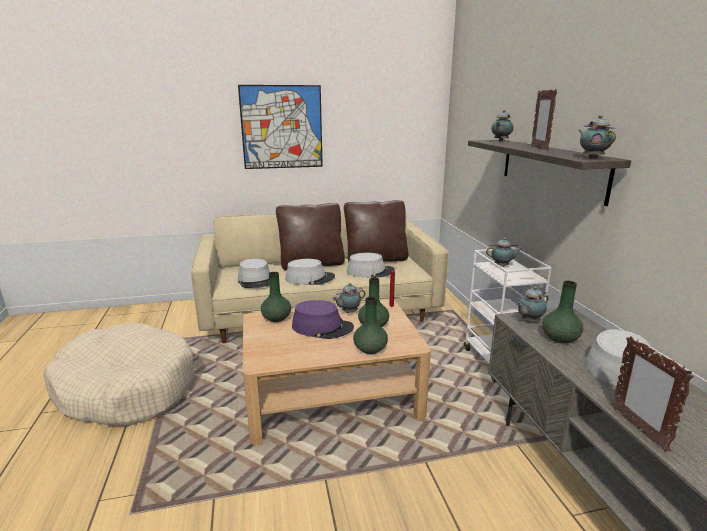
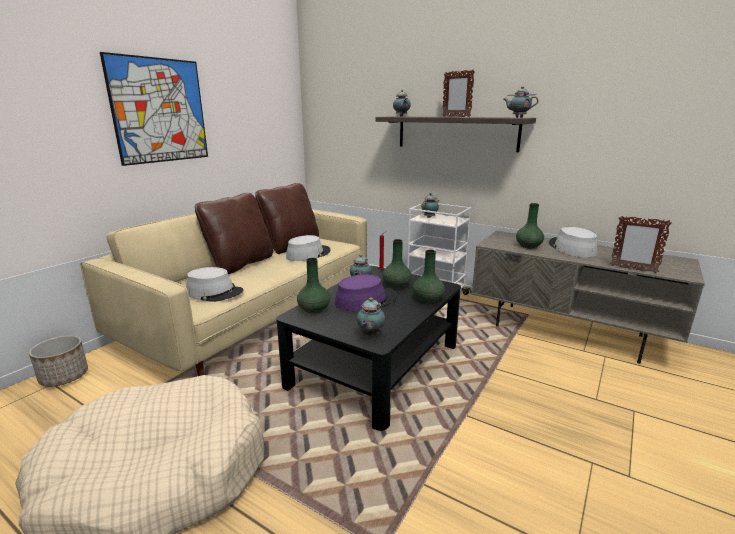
camera: 45 degrees left, 0 degrees up
(177, 308) = (64, 376): none -> planter
(310, 278) = (267, 274): grey hat -> none
(331, 394) = (375, 365): beige coffee table -> black coffee table
(529, 321) = (498, 243): teapot -> teapot (370, 335)

